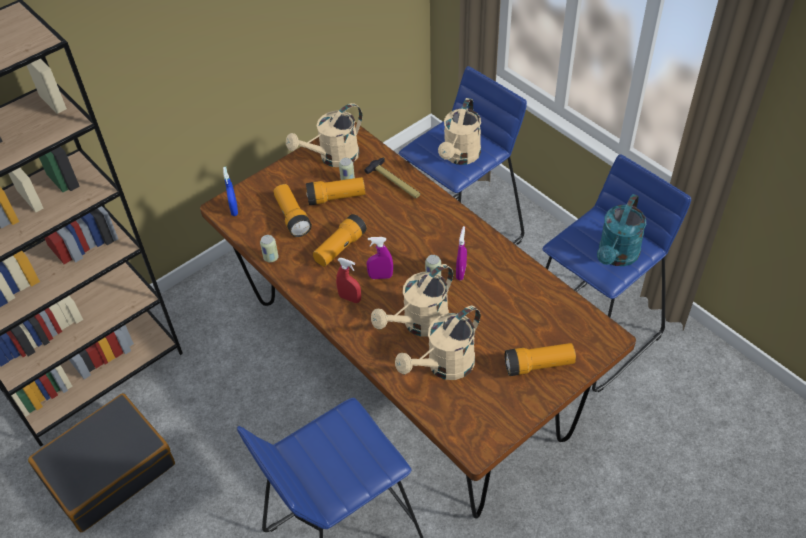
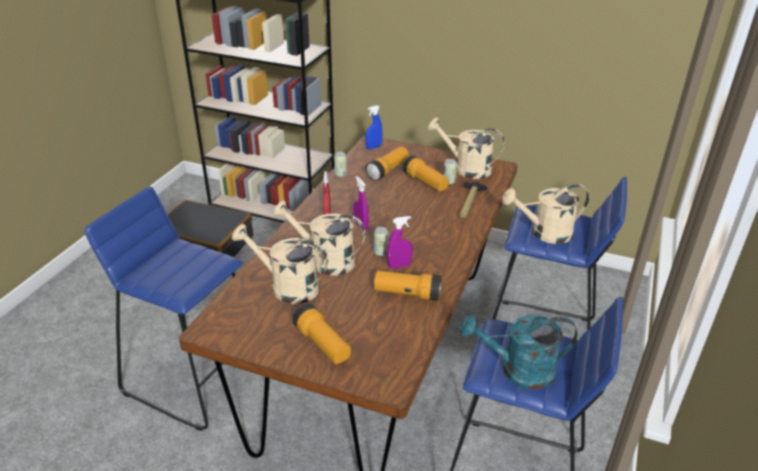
camera: 60 degrees right, 15 degrees down
(340, 248) = (374, 199): flashlight -> flashlight (407, 294)

